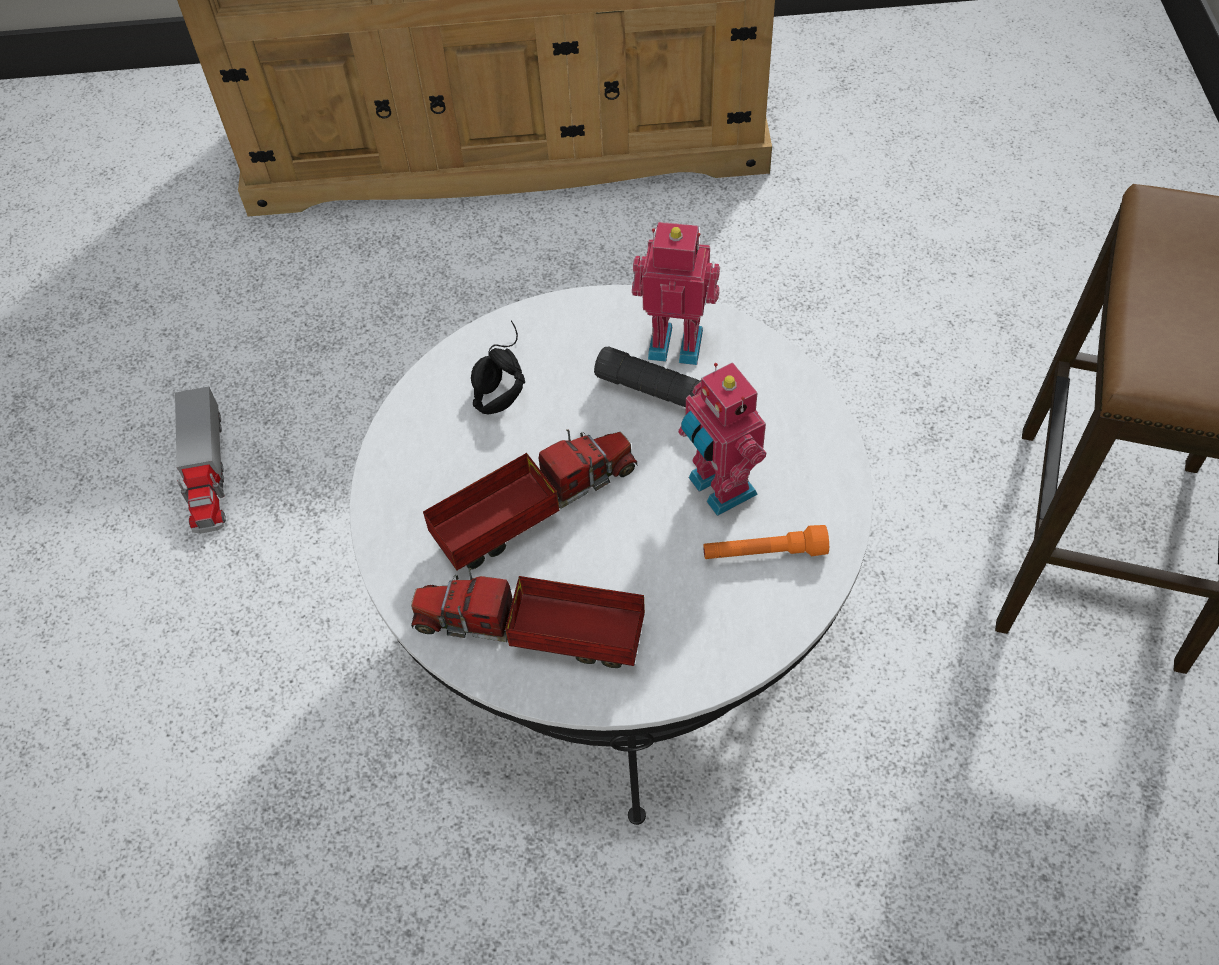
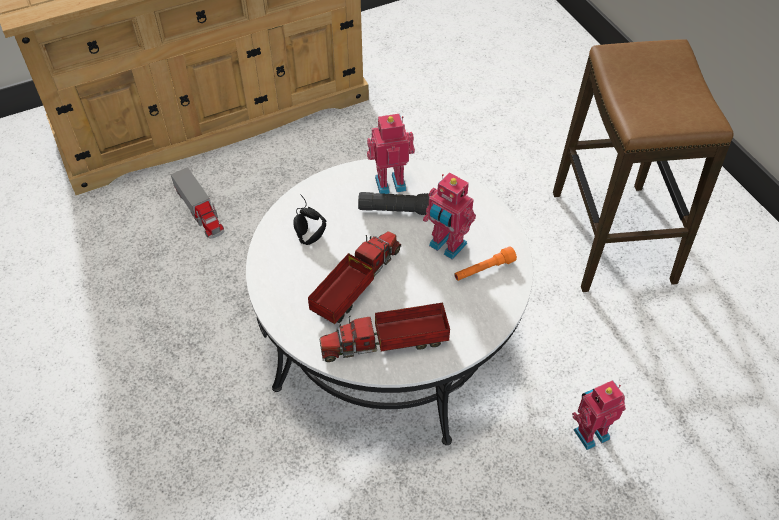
camera: 25 degrees left, 5 degrees down
(207, 472) = (118, 342): toy truck -> toy truck (200, 211)
(893, 893) = (590, 432): none -> toy robot

